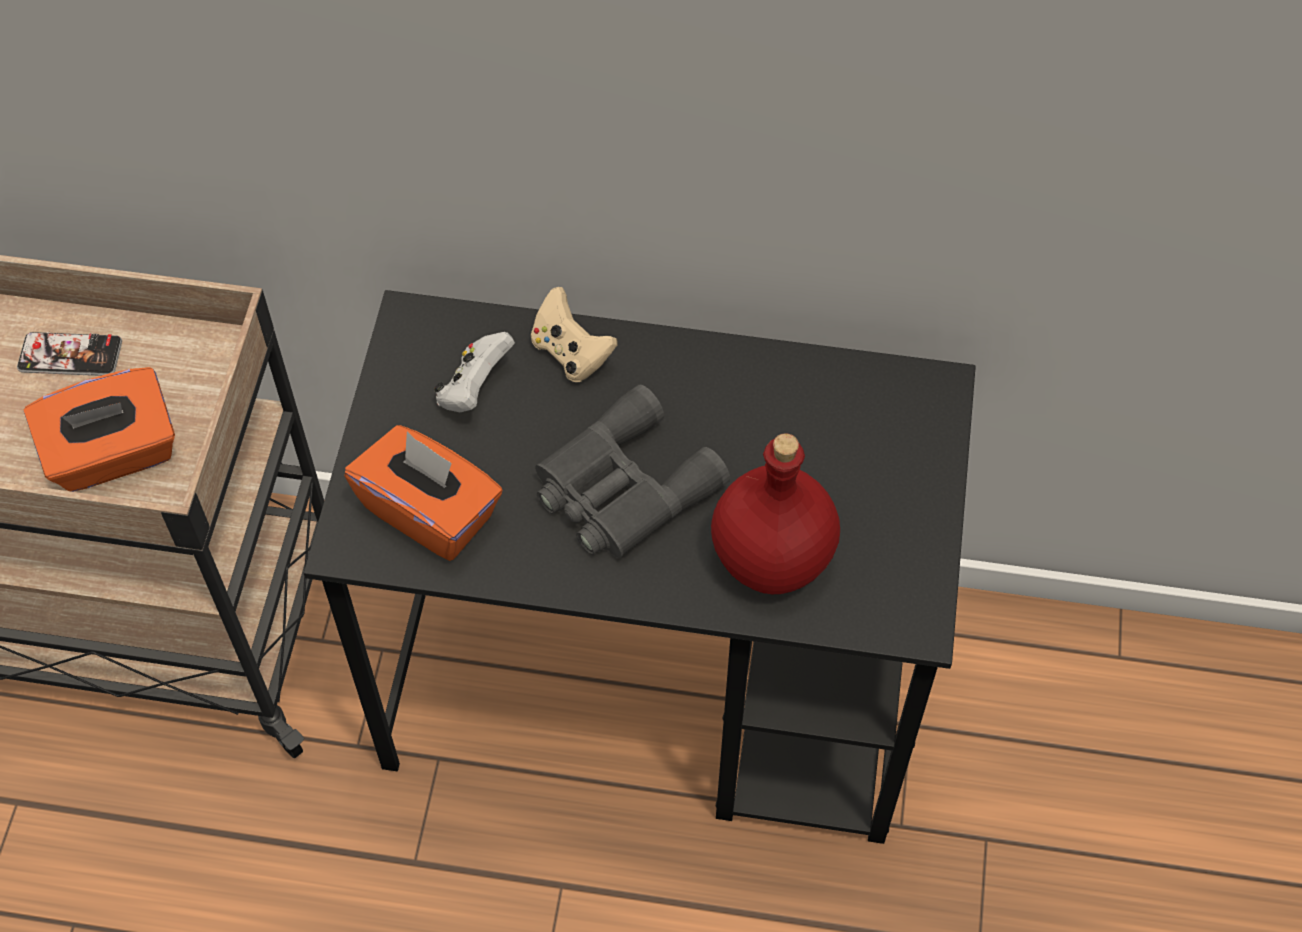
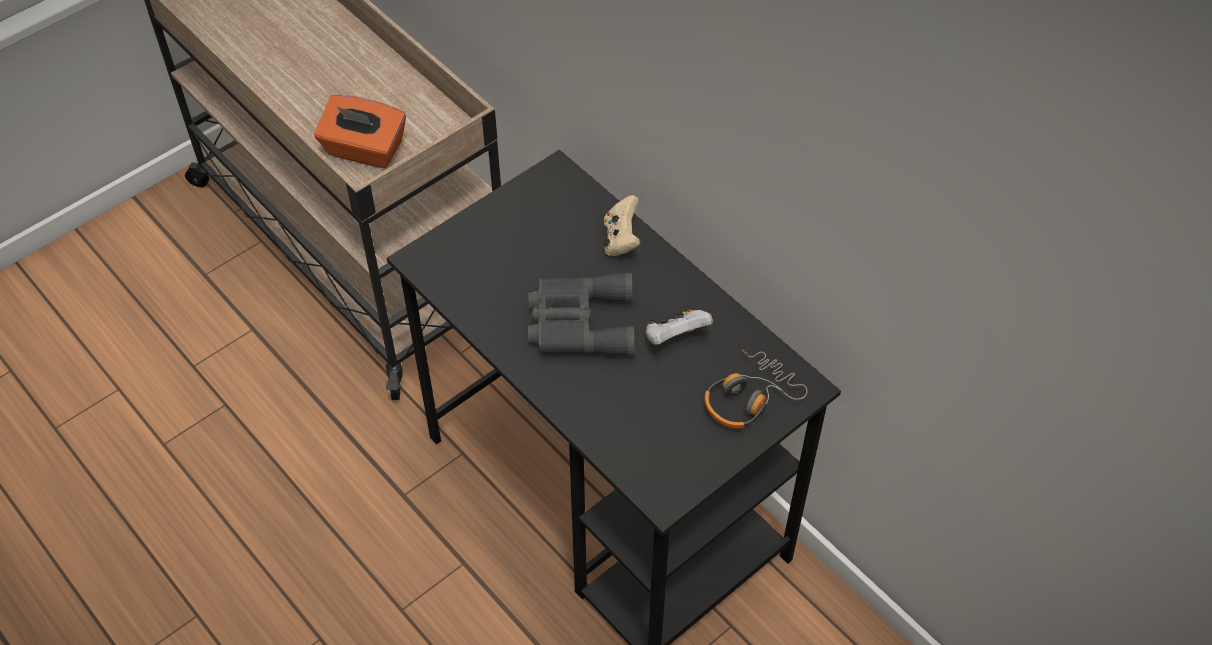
camera: 40 degrees right, 5 degrees down
(70, 355) = (389, 91): phone -> none
(430, 512) = (473, 270): orange tissue box -> none
(474, 389) = (554, 225): white game controller -> white game controller (675, 337)
(773, 559) = (620, 411): red bottle -> none
(892, 442) = (748, 398): none -> headphones

